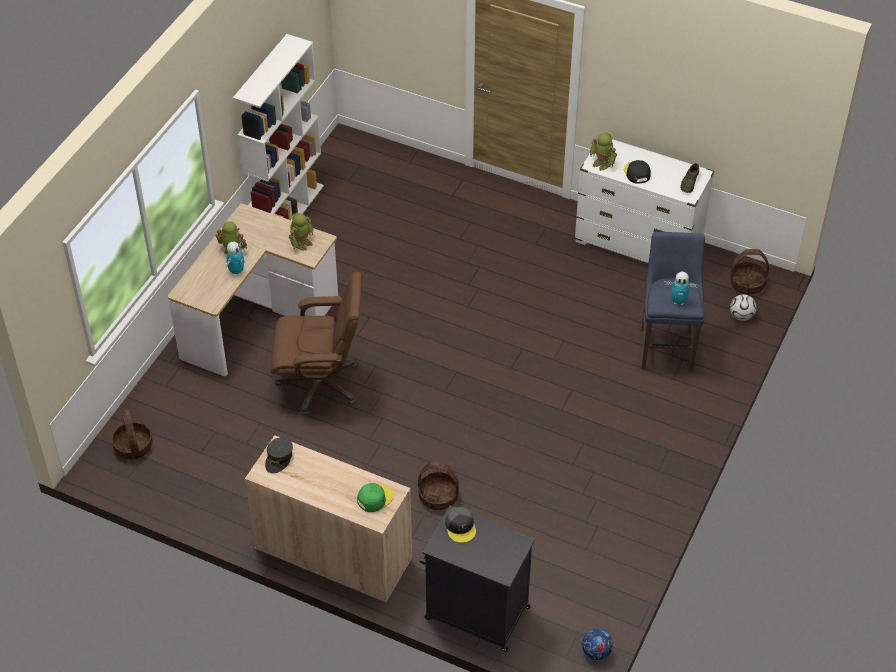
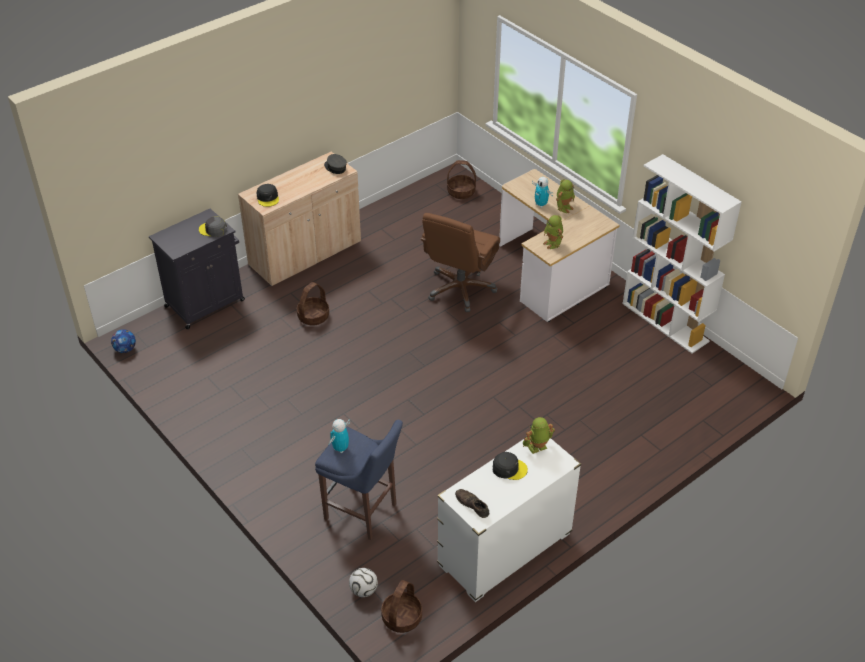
camera: 115 degrees right, 5 degrees down
(374, 498) = (268, 198): green cap -> black cap

